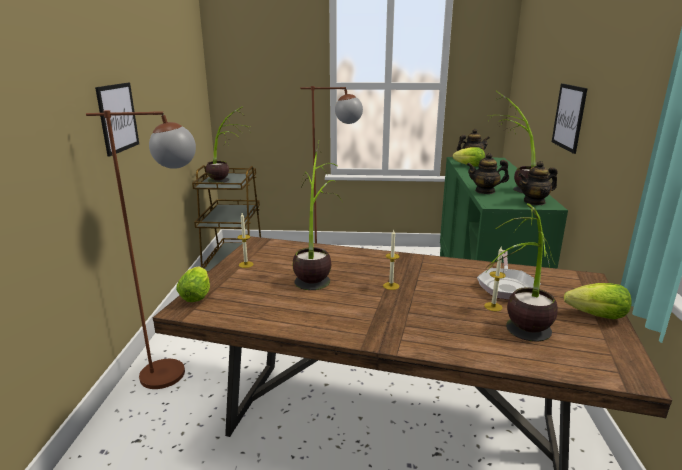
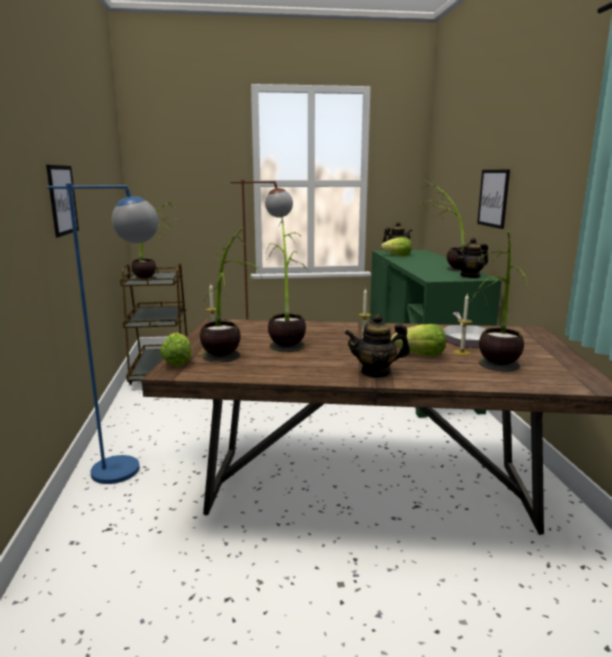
camera: 10 degrees left, 5 degrees down
(179, 373) = (133, 468): brown floor lamp -> blue floor lamp
(243, 301) = (227, 363): none -> potted plant
(485, 191) = (422, 271): teapot -> teapot (376, 372)
(597, 316) = (551, 353): lettuce -> lettuce (420, 355)

